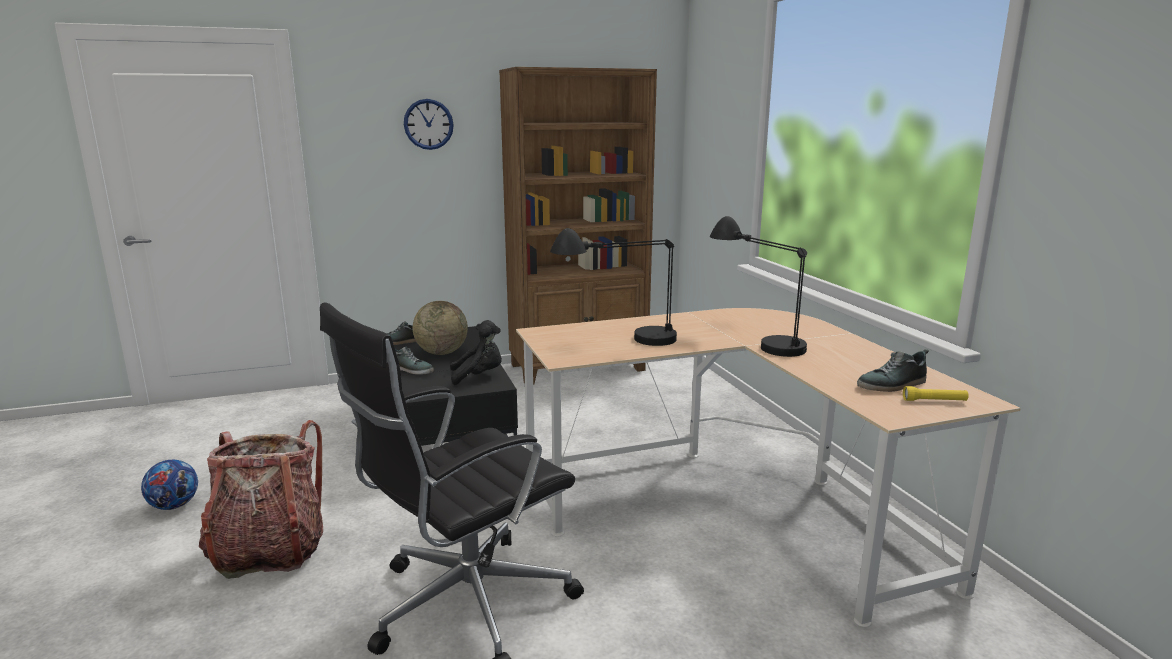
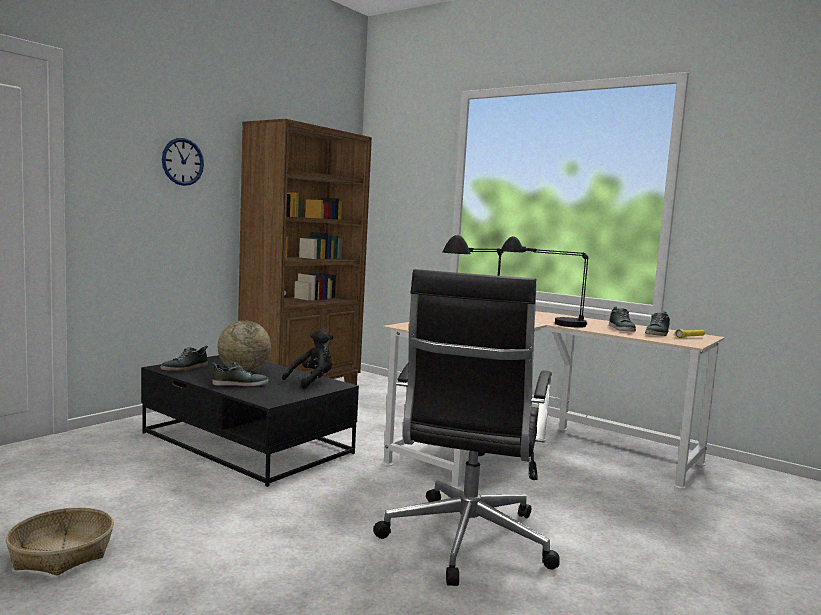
camera: 35 degrees left, 10 degrees down
(174, 506) = (61, 553): football -> basket
(269, 551) = (241, 556): backpack -> none
(851, 367) = (622, 329): none -> shoe

